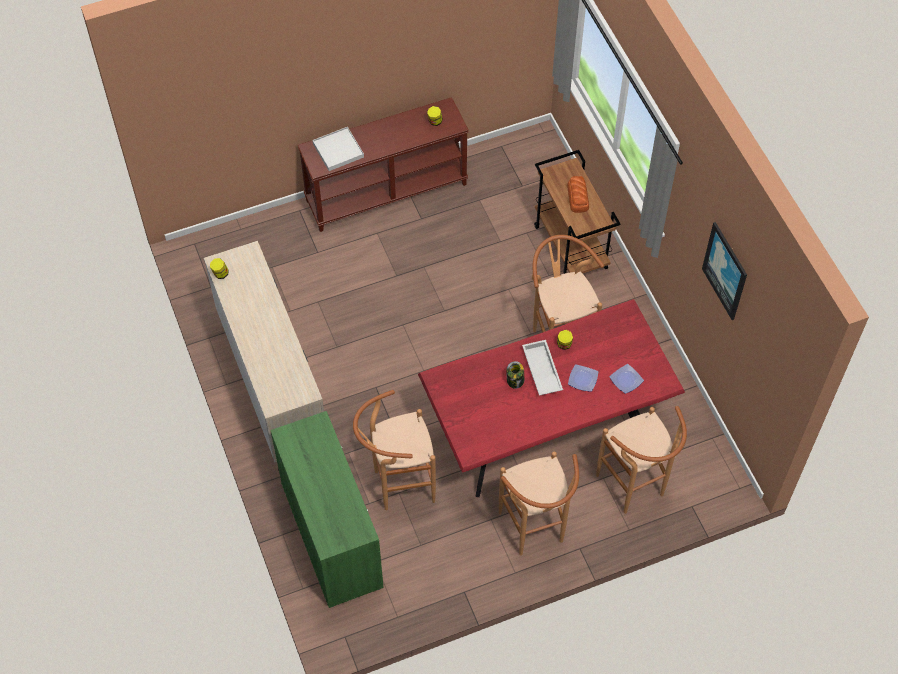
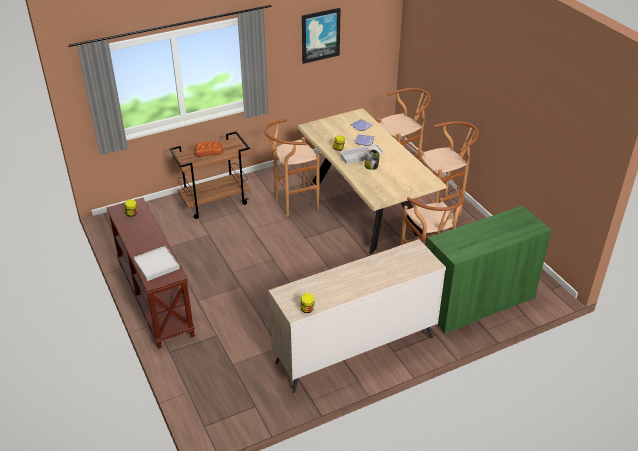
camera: 95 degrees left, 20 degrees down
(545, 429) = (365, 208): red dining table -> beige dining table

